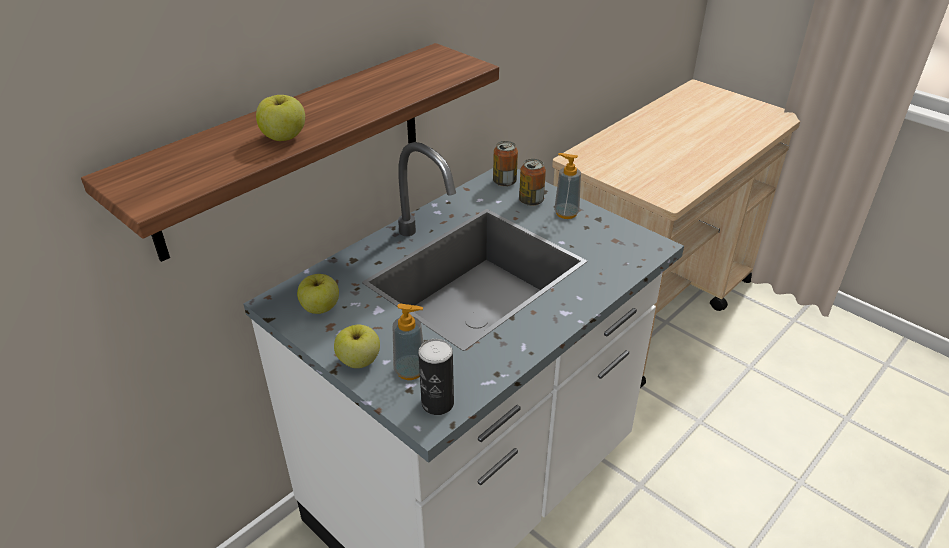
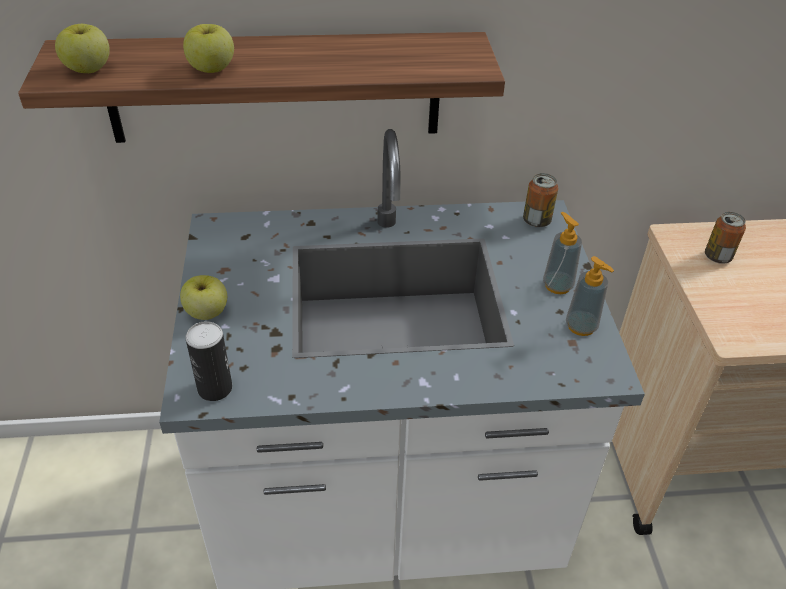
camera: 40 degrees right, 5 degrees up
(321, 308) = (236, 250): apple -> apple (88, 69)
(410, 370) = (231, 346): soap dispenser -> soap dispenser (581, 326)
(531, 201) = (538, 254): can -> can (717, 257)

